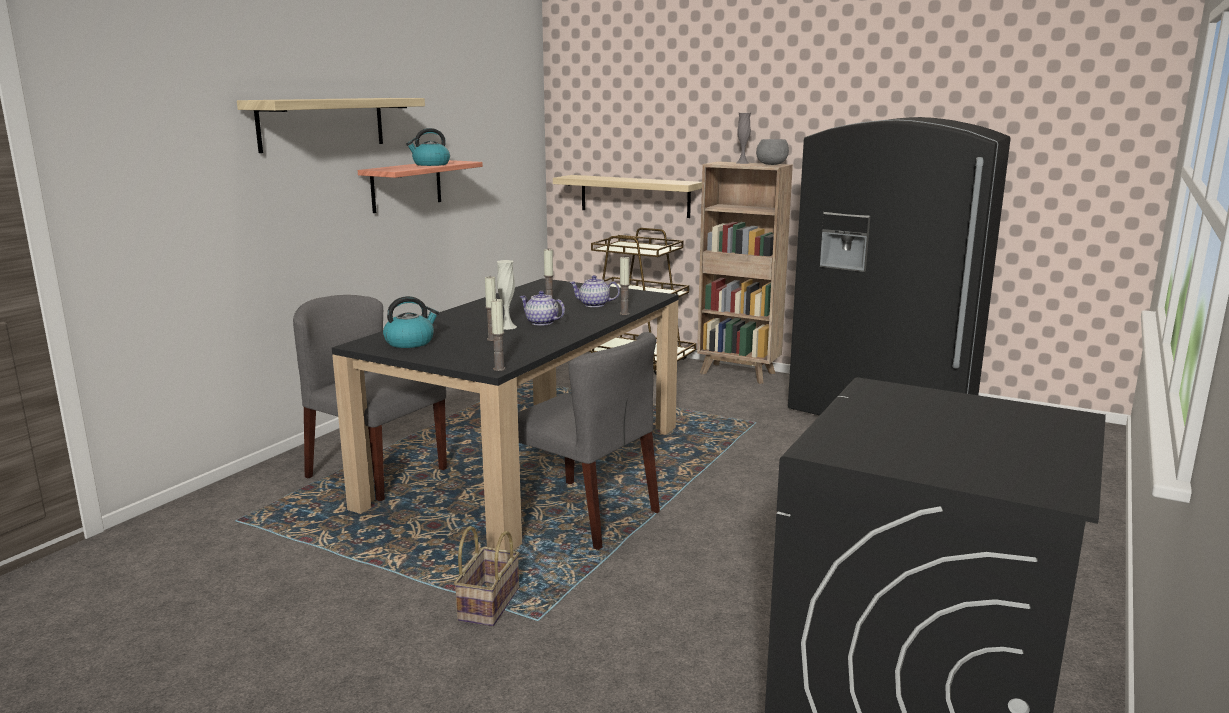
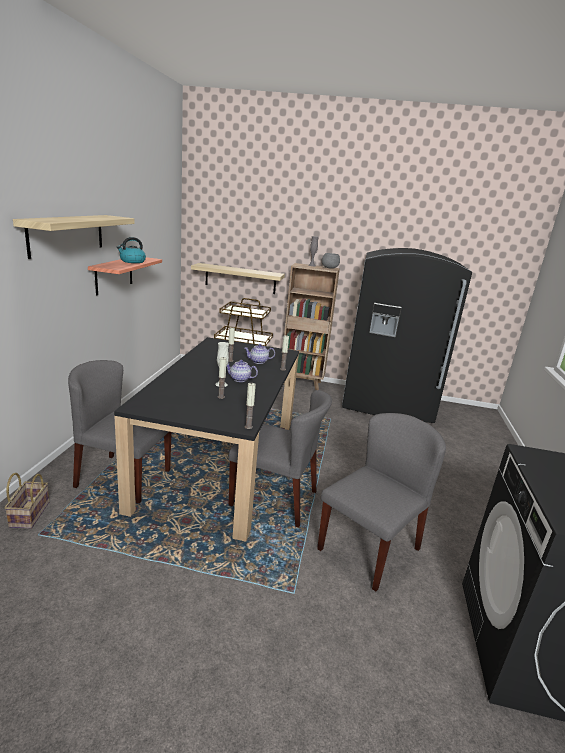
camera: 20 degrees left, 5 degrees up
(410, 342) = (168, 403): kettle -> none
(488, 603) = (255, 583): basket -> basket (29, 513)
(698, 586) = (369, 548): none -> grey chair

